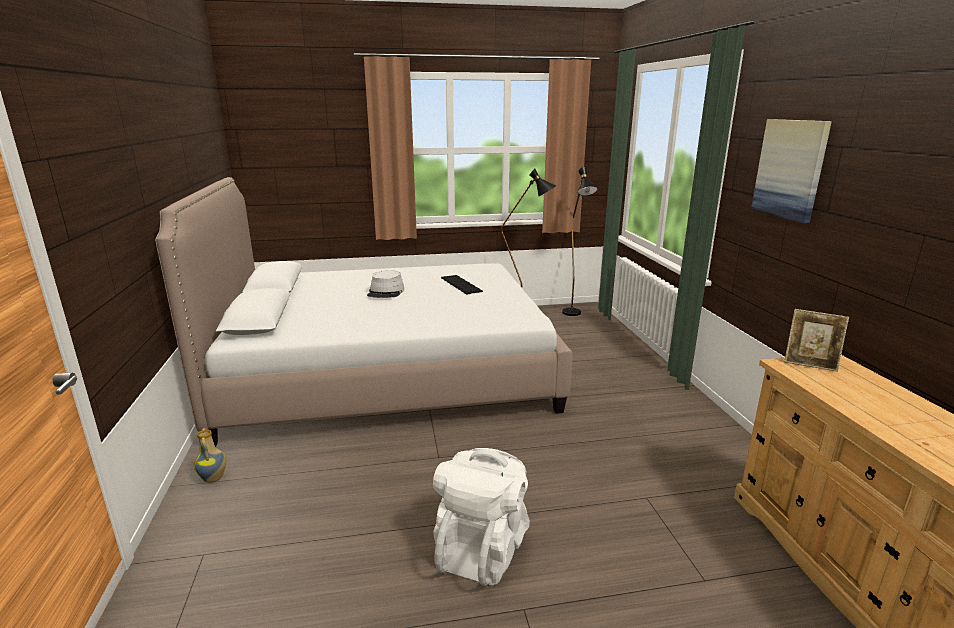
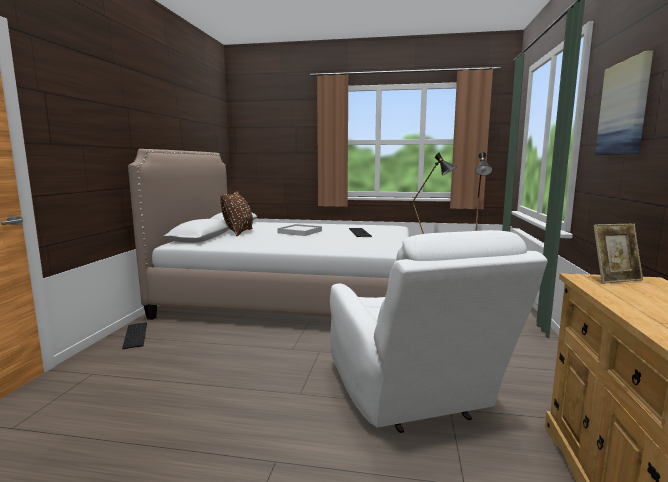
camera: 20 degrees right, 10 degrees down
(214, 478) = (136, 335): vase -> keyboard
(301, 301) = (239, 232): none -> brown pillow
(386, 292) = (300, 232): grey hat -> white tray
(482, 549) = (276, 412): white backpack -> none
(605, 493) = (413, 397): none -> white armchair
(810, 364) = (614, 279): picture frame -> picture frame turned 60 degrees counterclockwise

